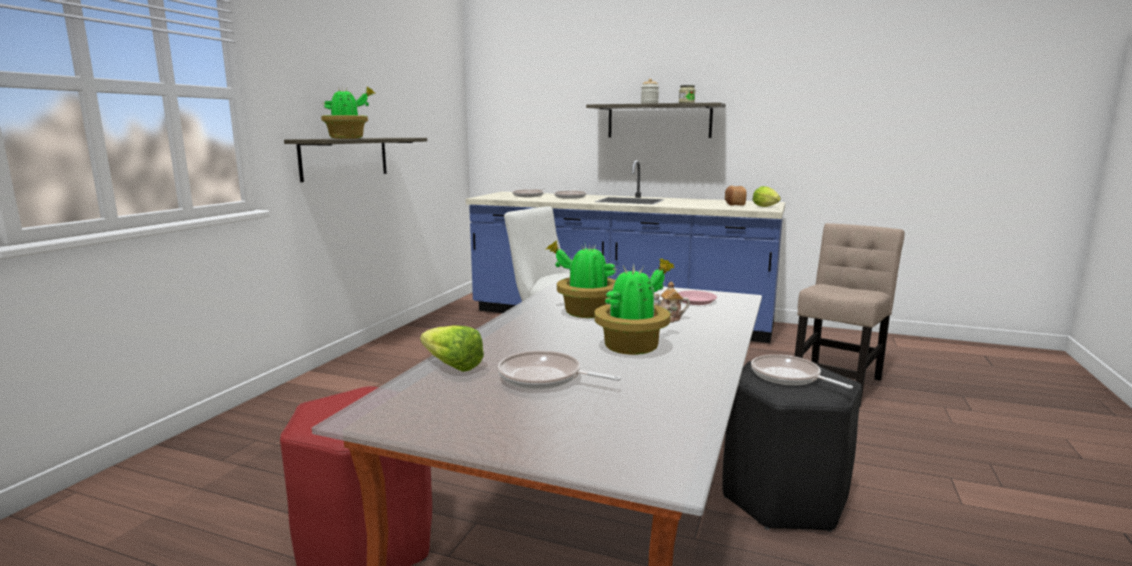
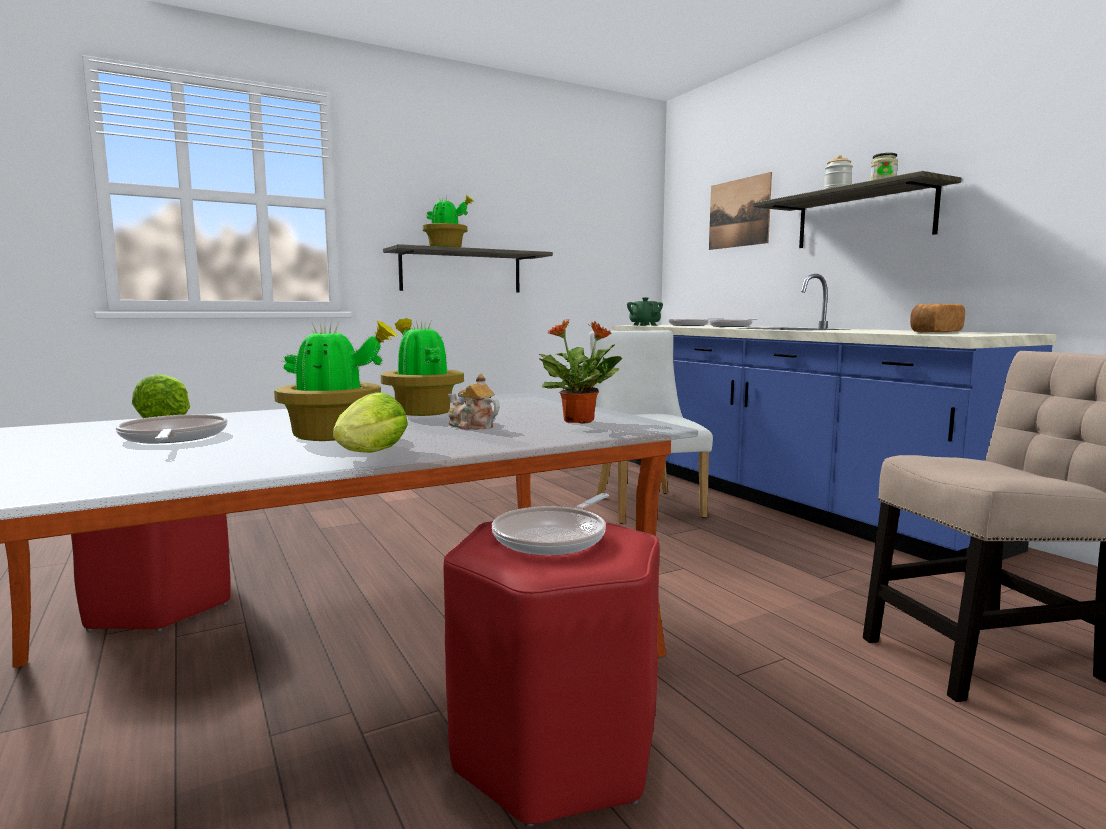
camera: 40 degrees right, 5 degrees down
(494, 197) = (644, 325): none -> green teapot
(550, 104) = (739, 213): none -> picture
(696, 301) = (580, 421): pink plate -> potted plant
(767, 207) = (975, 334): lettuce -> lettuce (368, 455)
(784, 499) = (555, 753): black stool -> red stool
(788, 377) = (554, 537): frying pan -> frying pan turned 150 degrees counterclockwise

